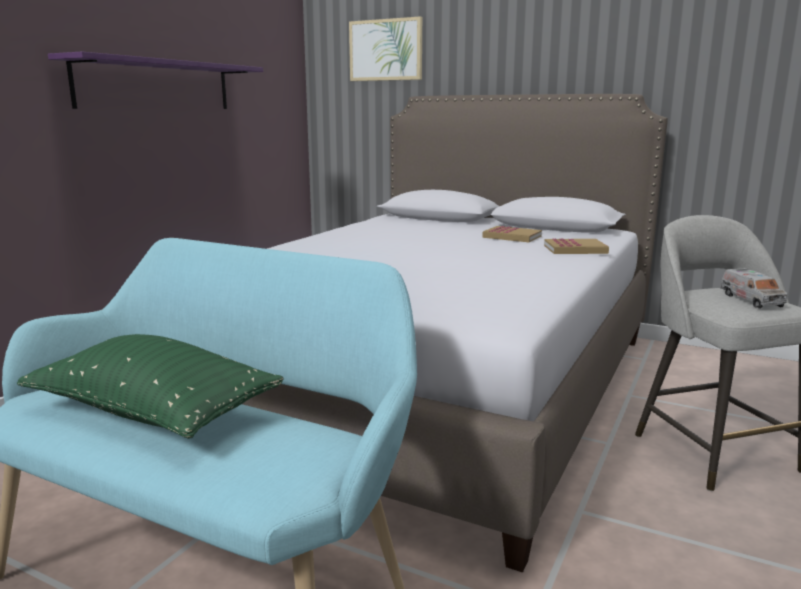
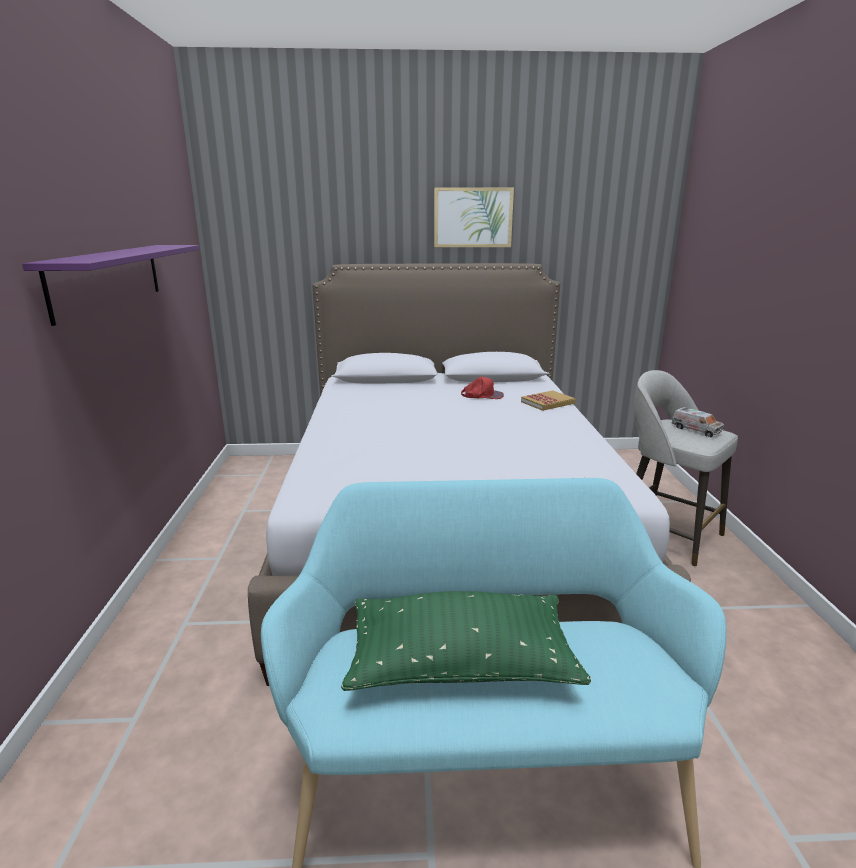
camera: 30 degrees left, 5 degrees up
(386, 50) = (295, 217): picture -> picture (473, 217)
(512, 237) = (482, 395): book -> red cap

